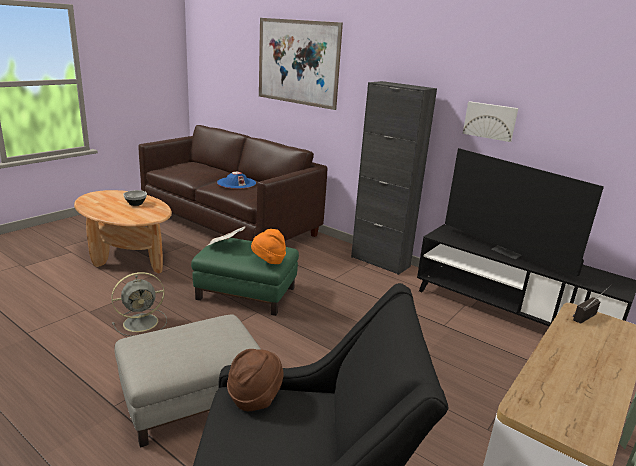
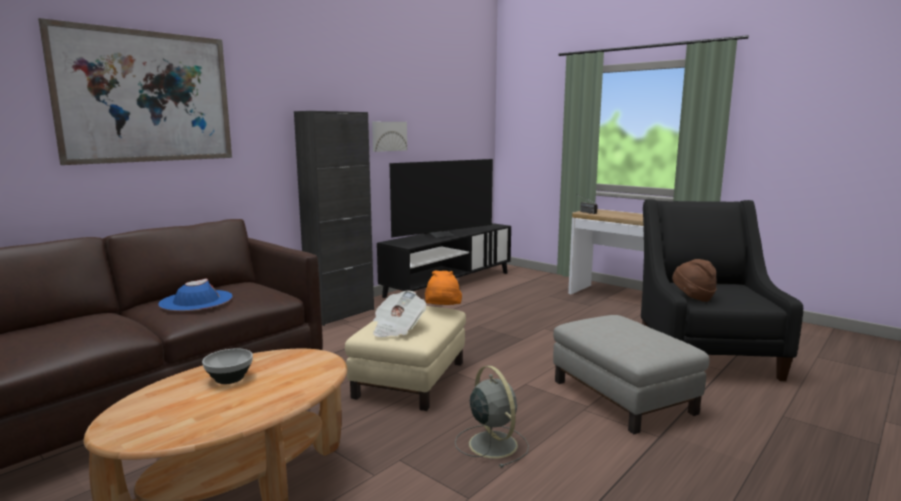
camera: 85 degrees left, 10 degrees down
(247, 293) = (410, 379): green ottoman -> beige ottoman

